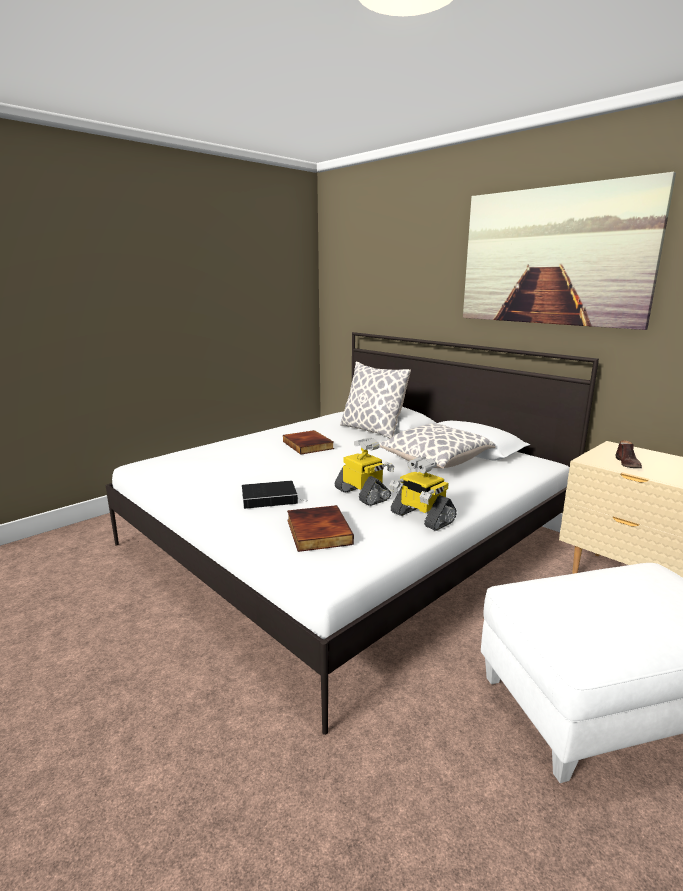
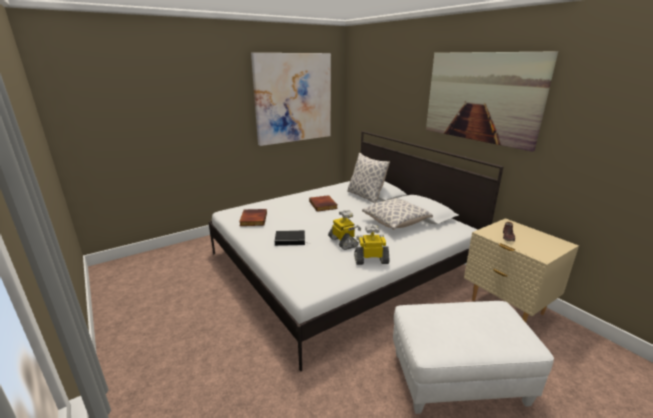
camera: 10 degrees right, 5 degrees up
(241, 280) = (293, 98): none -> picture
(317, 531) = (309, 263): book -> book (253, 219)
(421, 517) = (371, 260): toy robot -> toy robot turned 120 degrees clockwise

